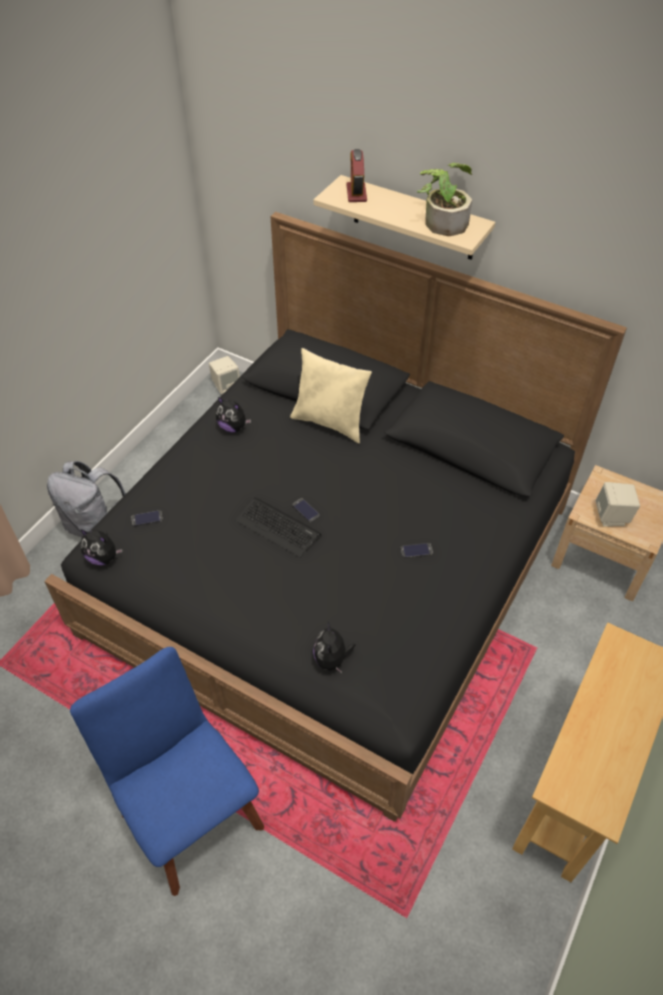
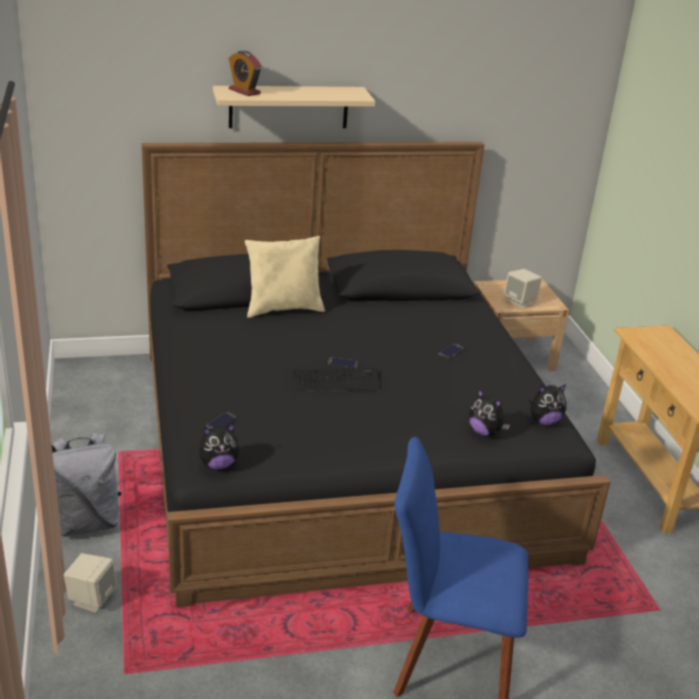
camera: 45 degrees left, 20 degrees down
(226, 386) = (83, 371): beige speaker -> beige speaker (92, 598)
(233, 427) = (207, 340): plush toy -> plush toy (544, 421)
(442, 220) = (330, 92): potted plant -> none

